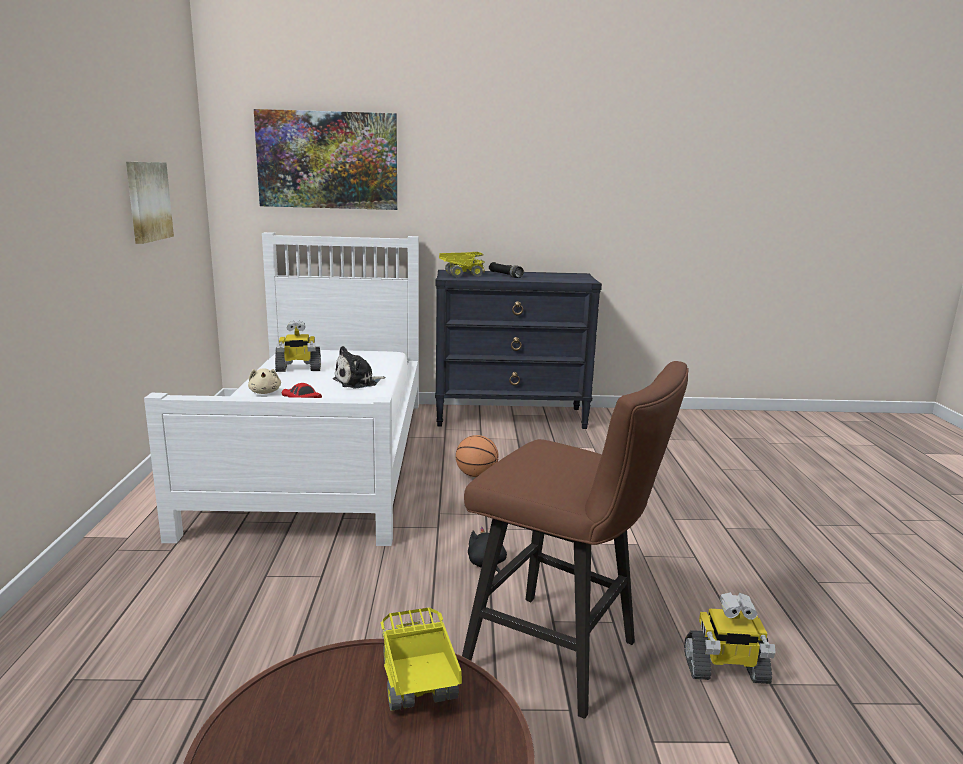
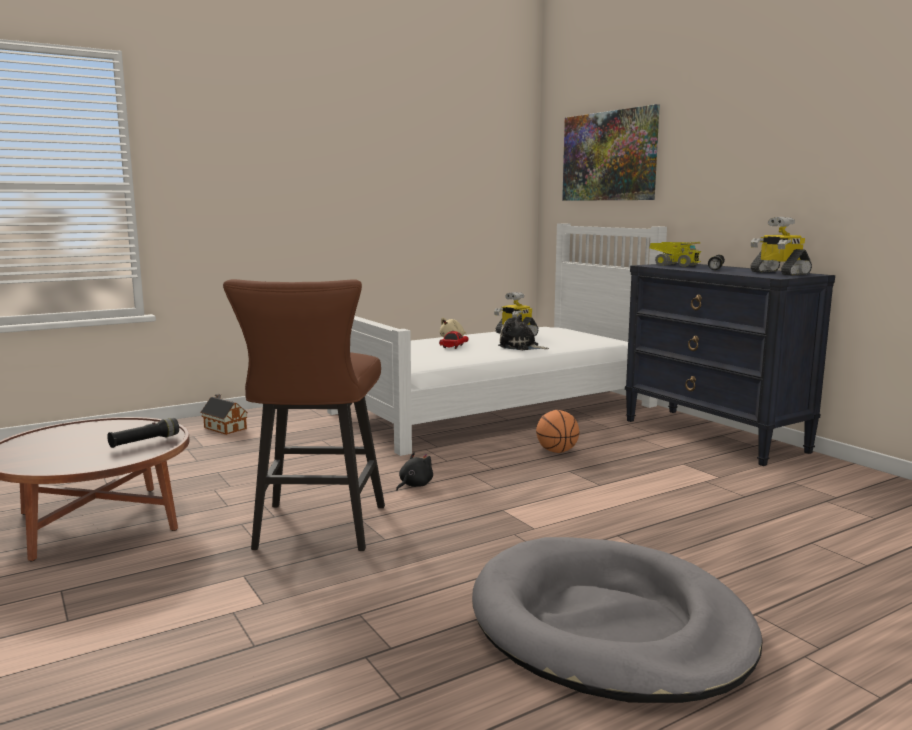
camera: 60 degrees right, 5 degrees down
(82, 639) = (224, 428): none -> toy house
(147, 201) = (439, 192): picture -> none
(417, 687) = (144, 441): toy truck -> black flashlight
(725, 669) = (361, 591): toy robot -> toy robot (778, 273)
(820, 577) = (609, 626): none -> grey dog bed

